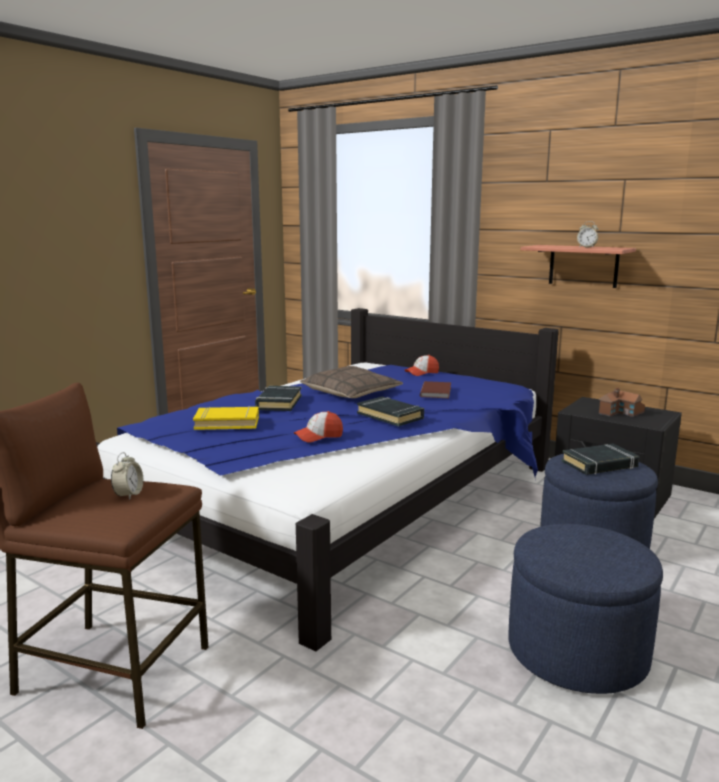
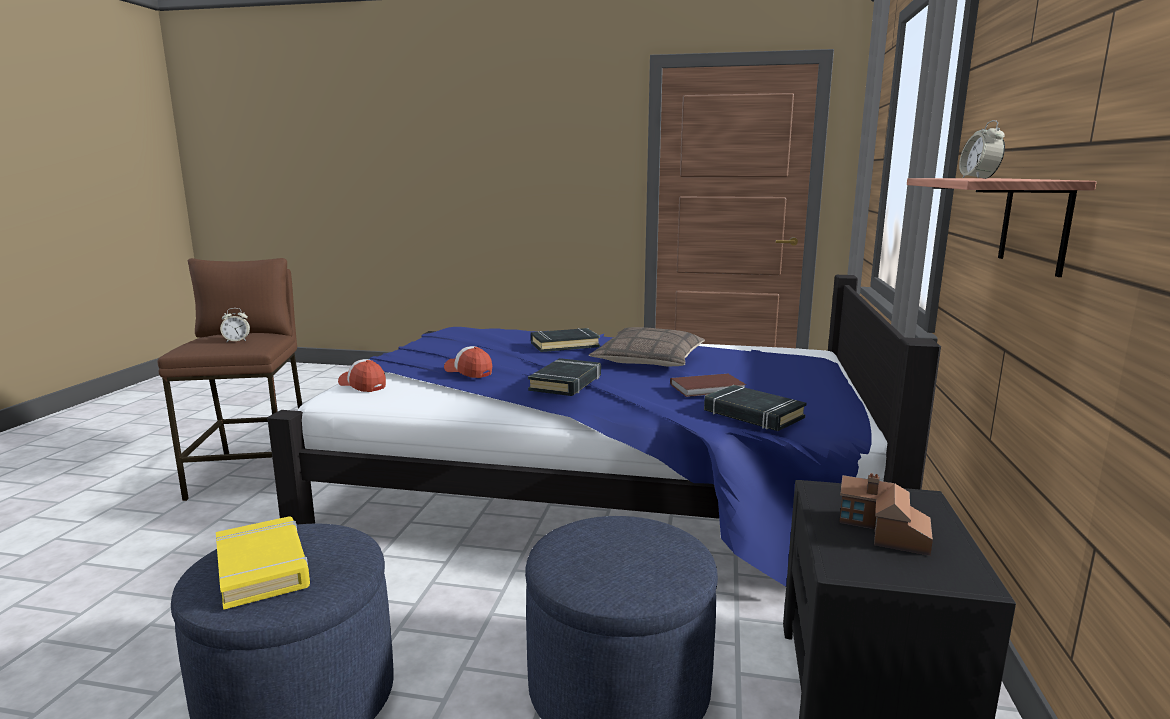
camera: 65 degrees right, 0 degrees up
(227, 423) = (480, 343): yellow book -> yellow book (263, 568)
(422, 373) = (805, 374): cap -> cap (362, 385)
(600, 464) = (625, 552): black book -> black book (752, 414)

